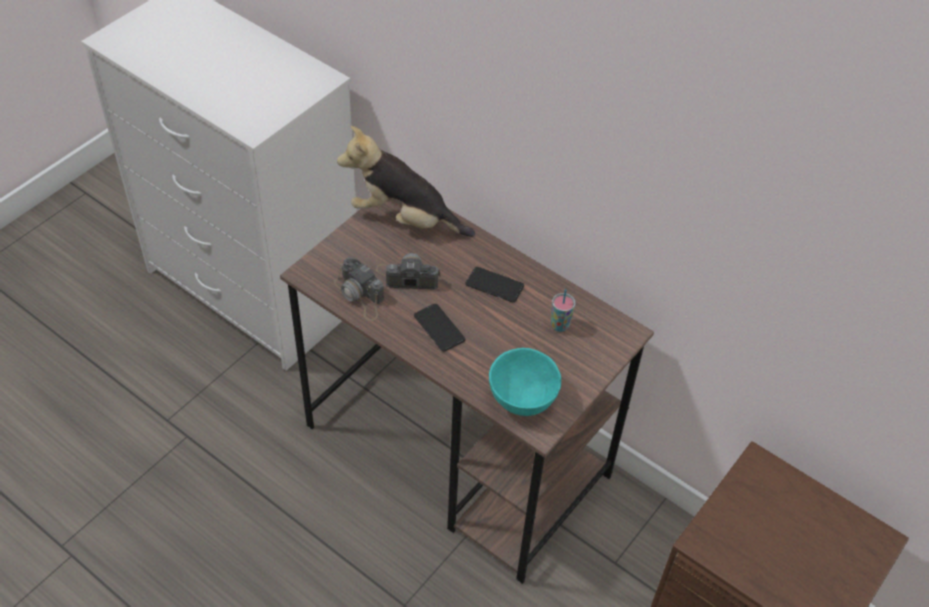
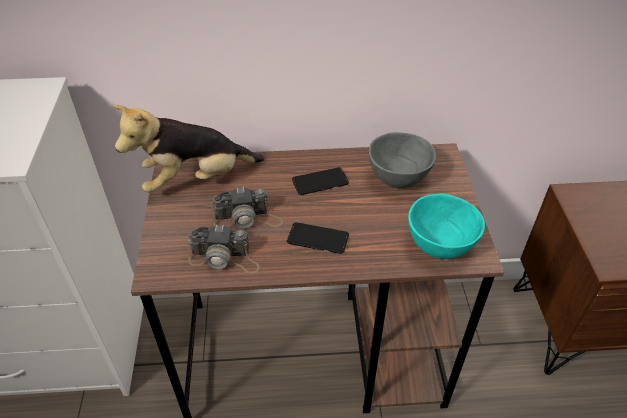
camera: 40 degrees left, 5 degrees down
(407, 276) = (247, 218): camera -> camera turned 150 degrees counterclockwise
(560, 325) = (397, 178): cup -> grey bowl

